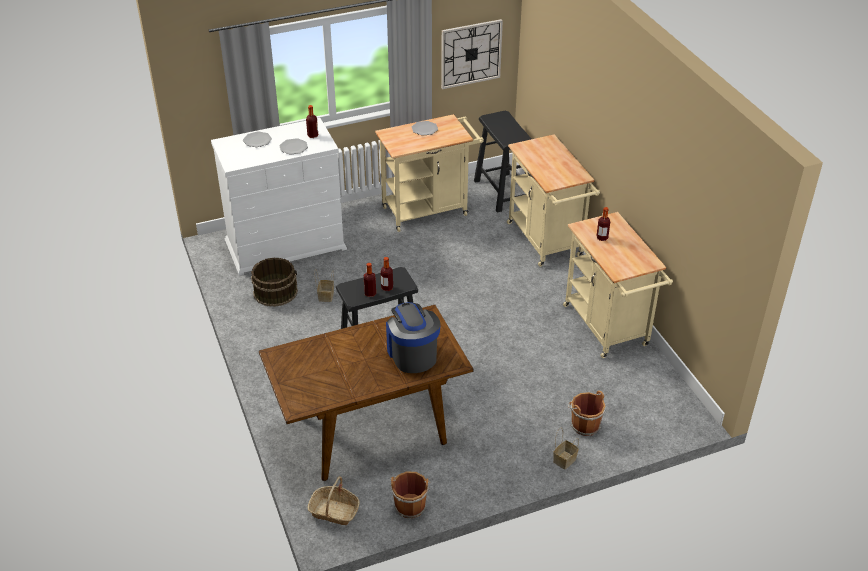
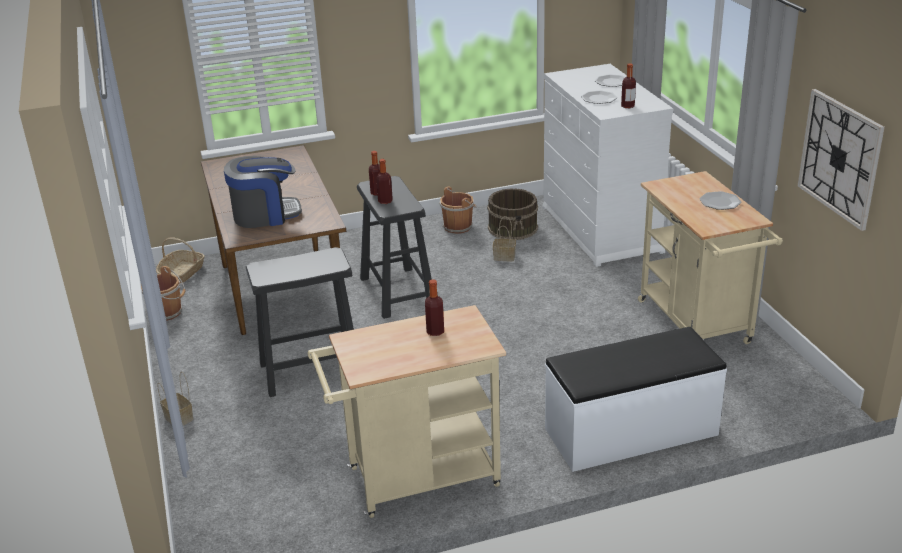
camera: 95 degrees right, 10 degrees down
(502, 192) = (764, 393): black stool -> black stool (310, 370)
(547, 242) = (631, 432): beige cart -> white bench
(584, 425) = (230, 439): brown bucket -> brown bucket (458, 226)

